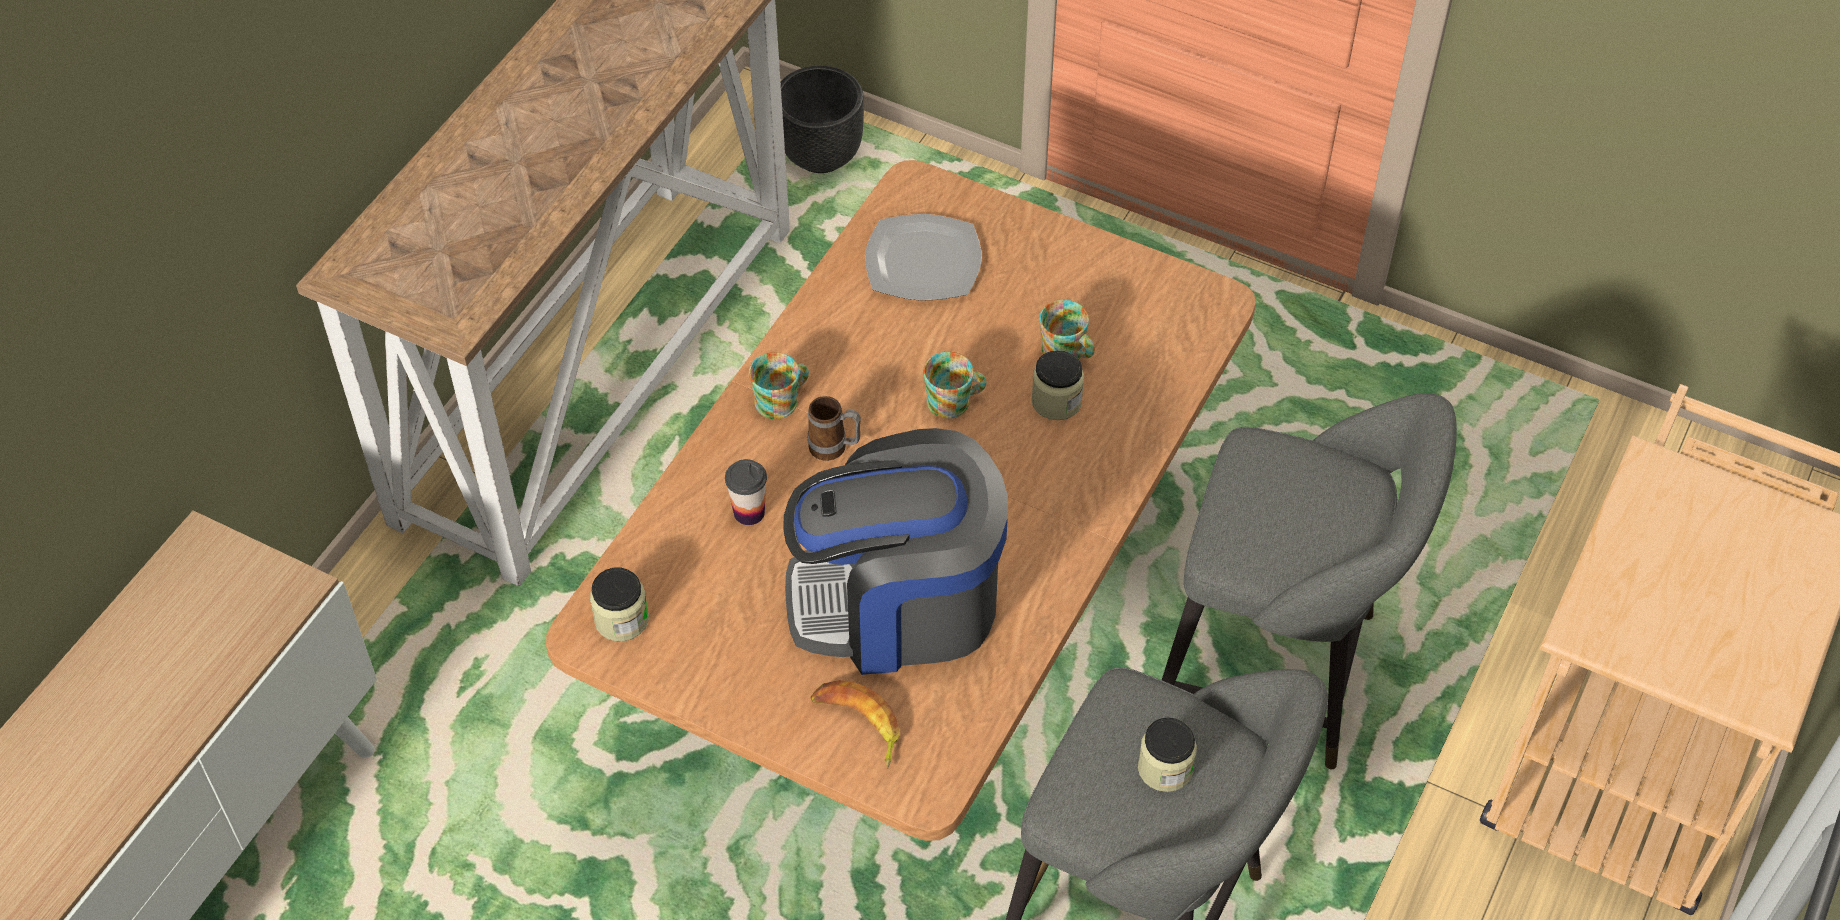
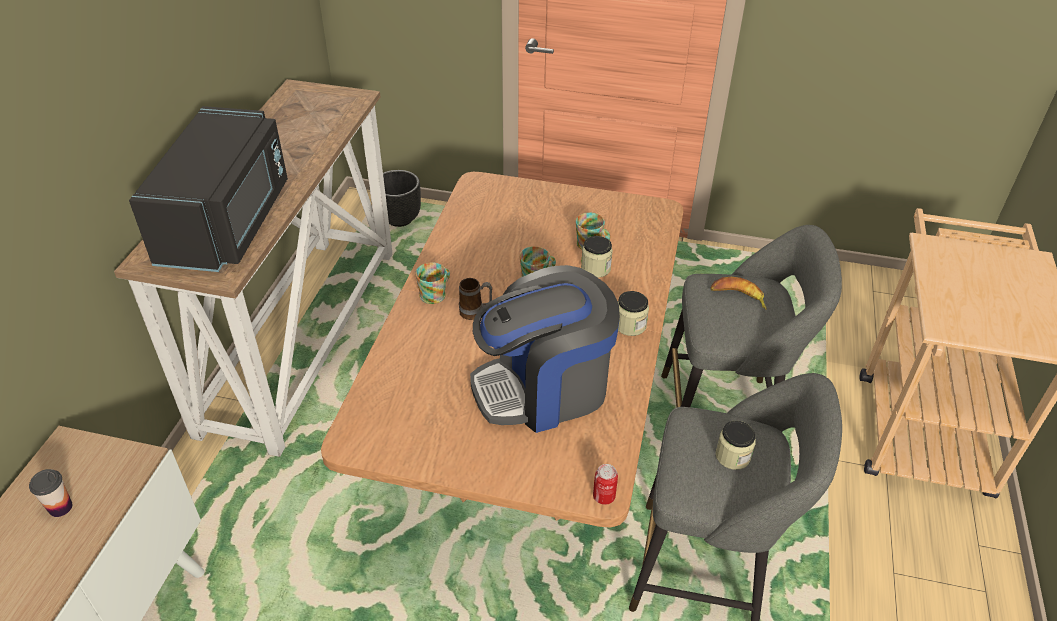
camera: 15 degrees left, 10 degrees down
(479, 222) = (228, 223): none -> black microwave
(621, 619) = (369, 430): jar -> jar (630, 325)
(749, 512) = (434, 355): cup -> cup (60, 507)
(858, 725) = (544, 463): banana -> banana (738, 296)
(924, 262) = (495, 215): plate -> none
(926, 795) = (604, 496): none -> can

